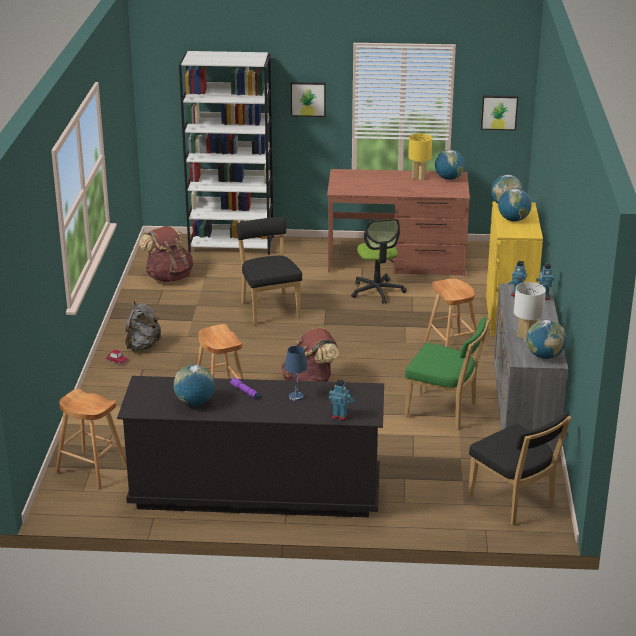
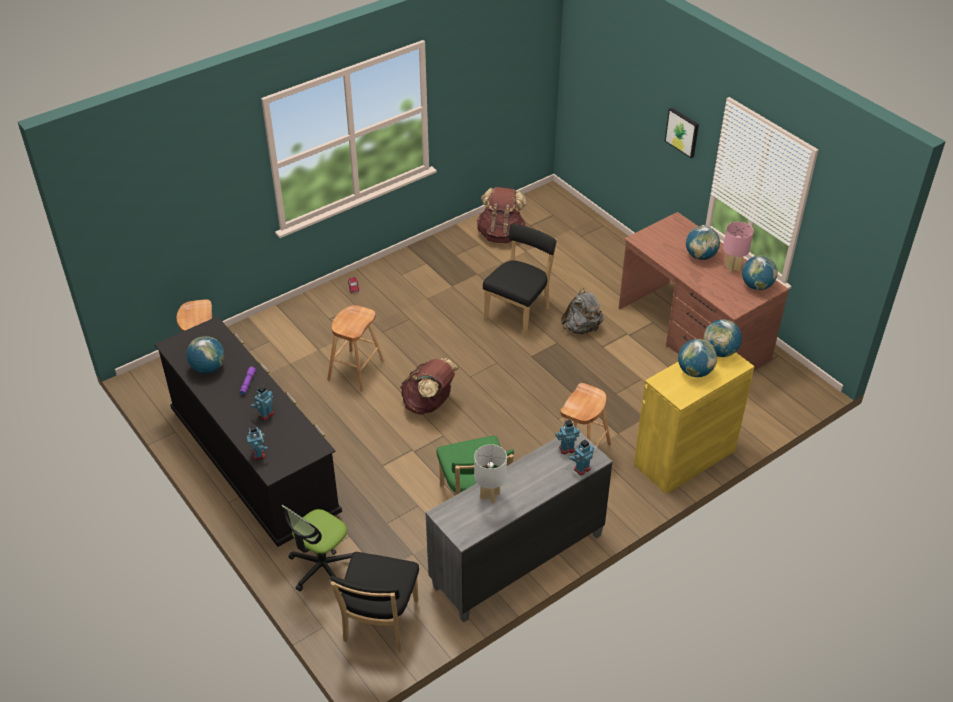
camera: 50 degrees right, 15 degrees up
(142, 346) = (387, 286): grey backpack -> grey backpack (581, 328)
(232, 244) = (594, 232): white bookcase -> none
(296, 397) = (265, 414): blue table lamp -> toy robot
(377, 291) = (623, 354): office chair -> office chair (322, 568)
(419, 177) = (732, 268): yellow table lamp -> pink table lamp
(499, 112) = (844, 246): picture -> none
(544, 356) = (467, 525): globe -> globe (700, 256)

